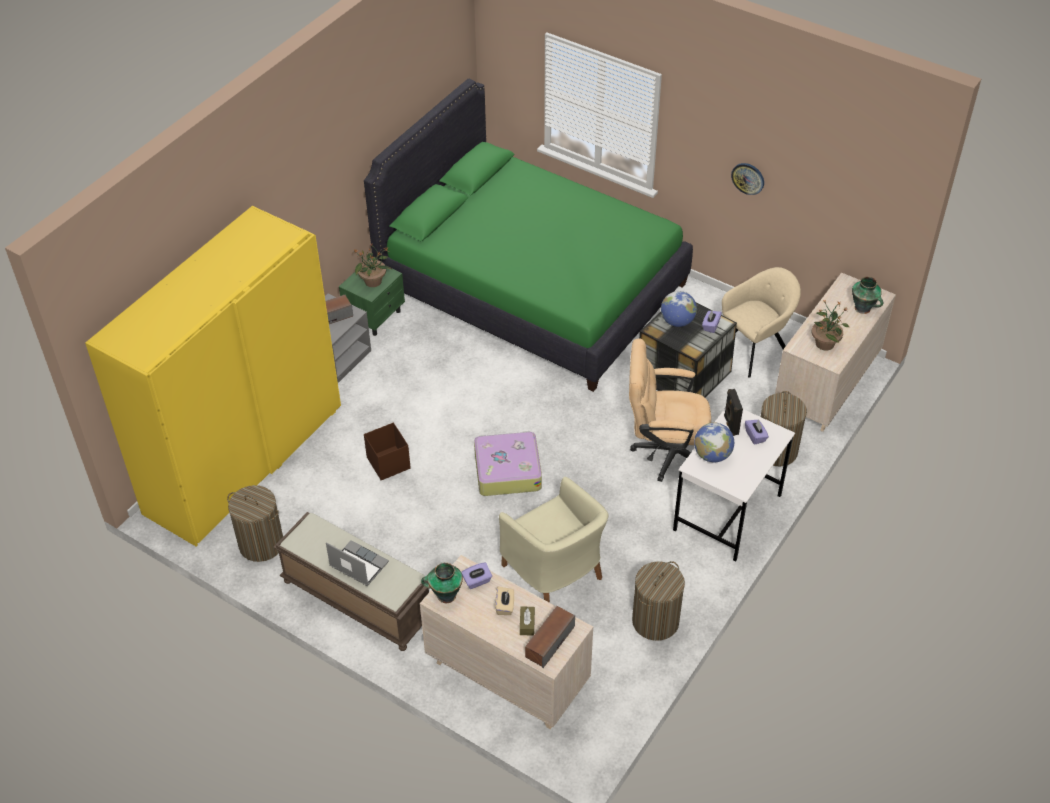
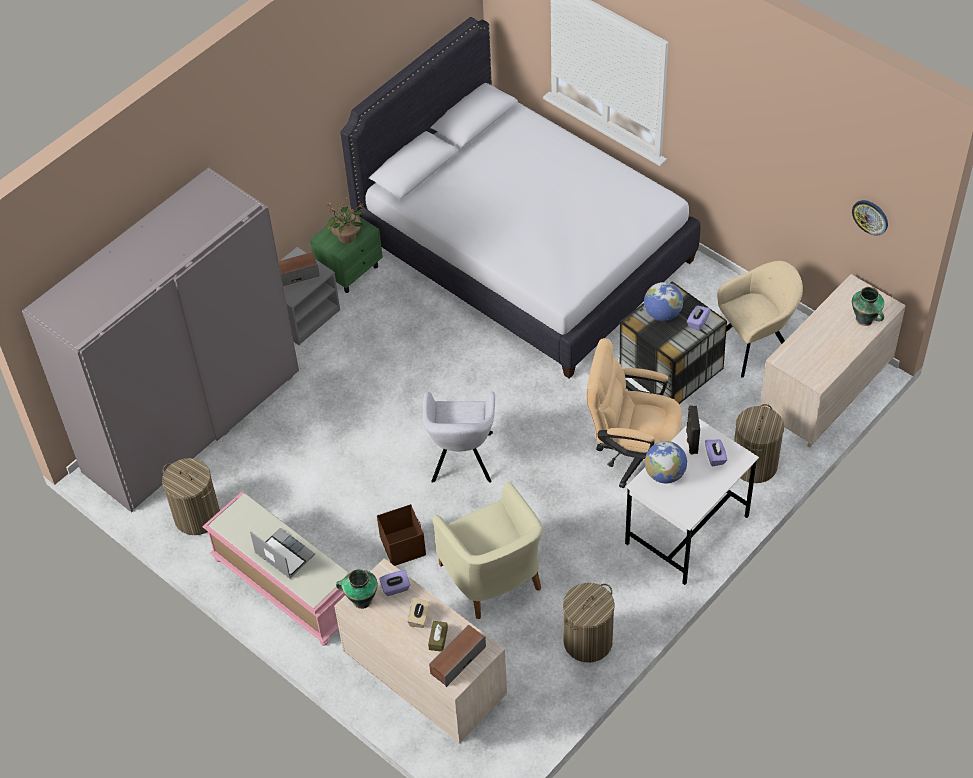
camera: 10 degrees right, 5 degrees up
(244, 458) = (192, 420): yellow wardrobe -> grey wardrobe
(356, 599) = (284, 586): brown bench -> pink bench
(388, 462) = (339, 439): brown storage box -> brown storage box (403, 545)
(507, 470) = (462, 459): suitcase -> grey armchair
(532, 288) = (524, 251): green bed -> white bed
(748, 178) = (756, 162): wall clock -> wall clock (870, 217)
(825, 343) = (813, 357): potted plant -> none

